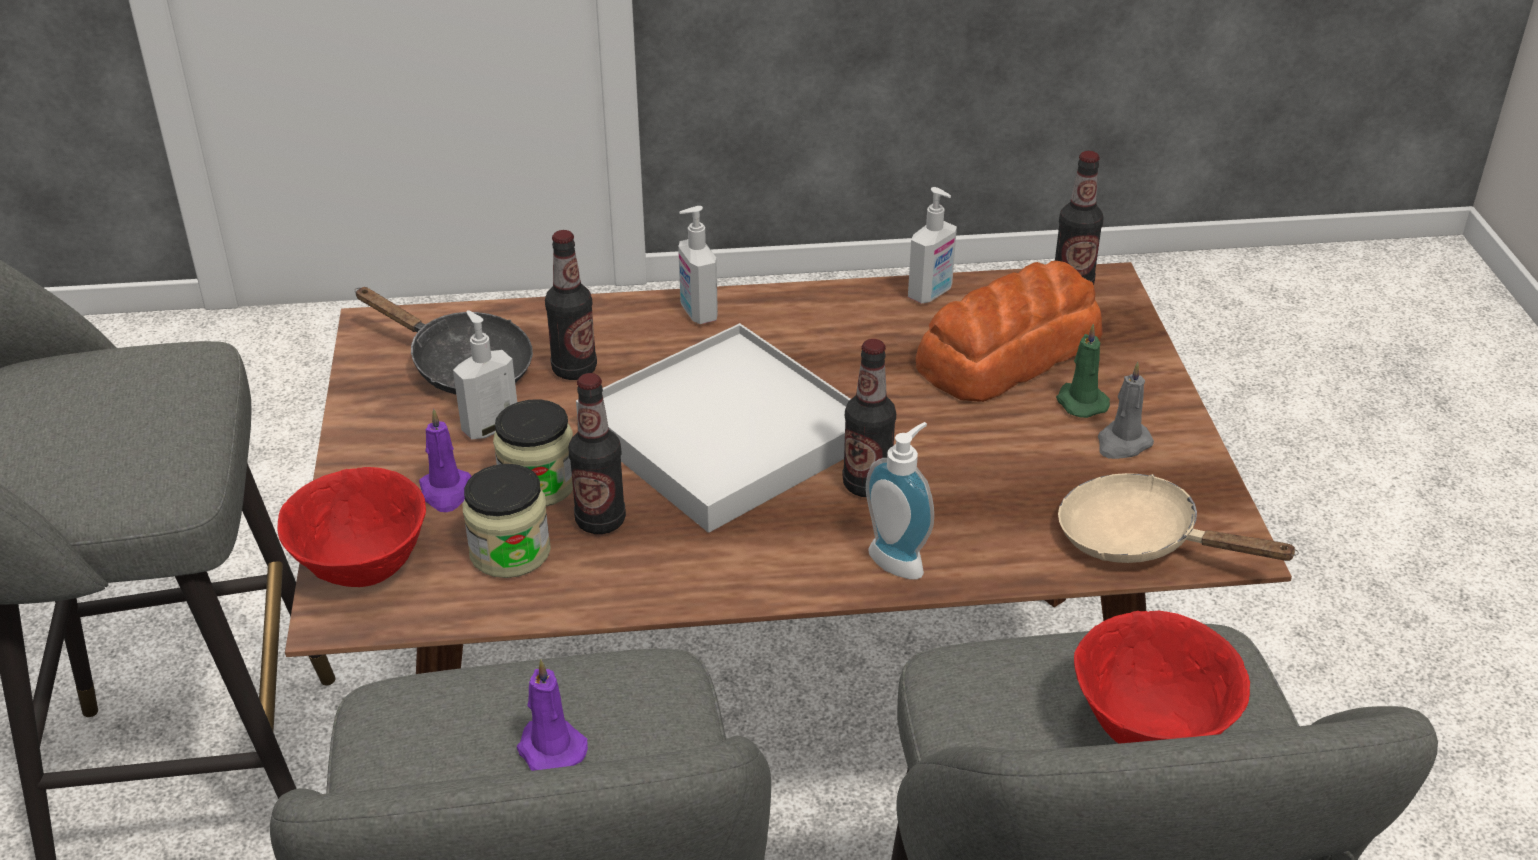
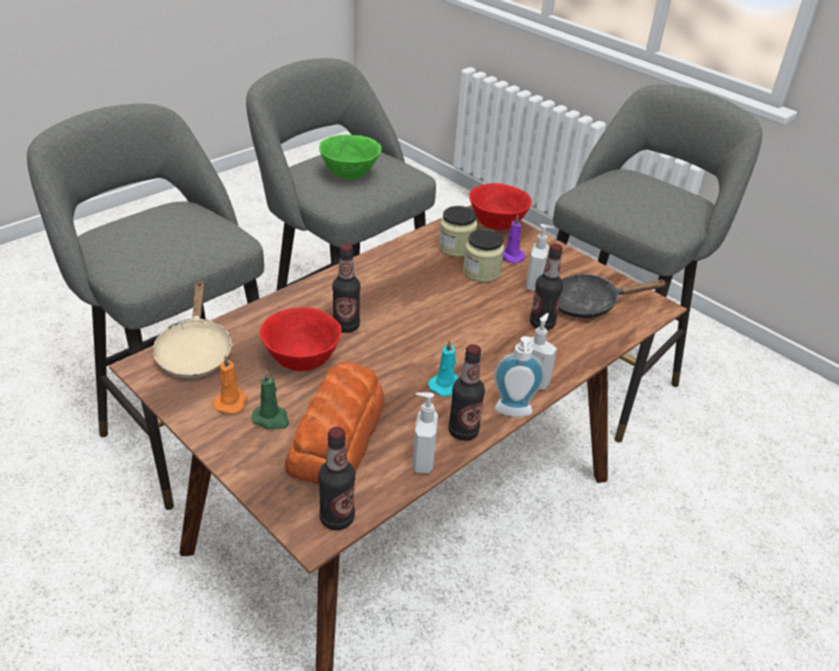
camera: 140 degrees right, 0 degrees up
(549, 748) = (350, 175): purple candle -> green bowl
(600, 521) = (439, 269): bottle -> bottle (463, 431)
(725, 434) = (435, 323): white tray -> none
(812, 351) = (446, 385): none -> turquoise candle
(900, 559) = (302, 301): soap dispenser -> soap dispenser (513, 413)
(1122, 444) = (231, 402): grey candle -> orange candle
(1140, 540) = (195, 352): beige frying pan -> beige frying pan turned 90 degrees clockwise
(1149, 732) = (148, 239): red bowl -> red bowl (302, 361)

